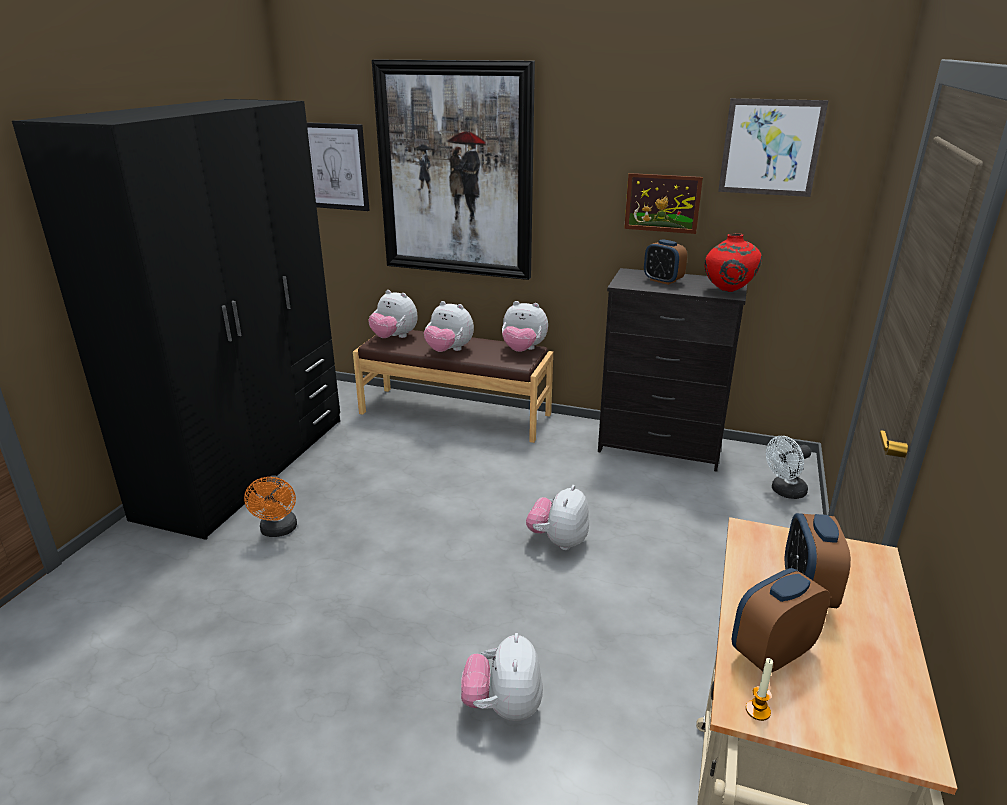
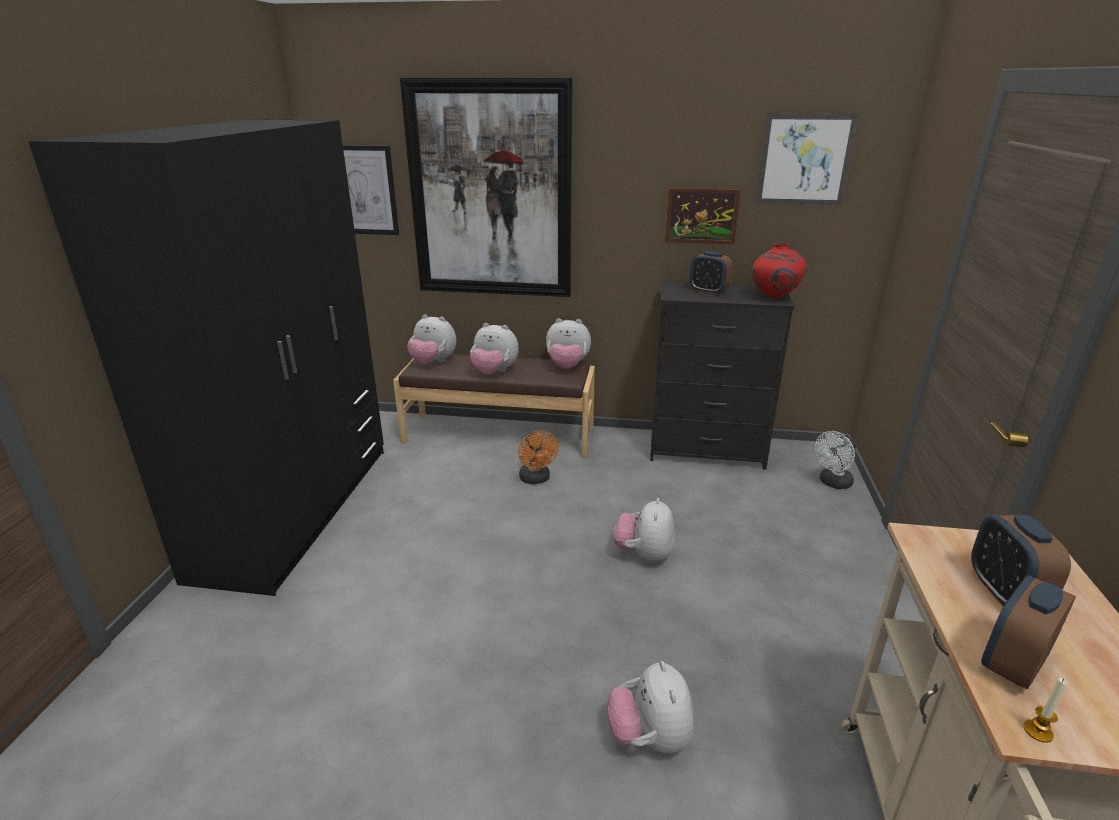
camera: 10 degrees left, 0 degrees up
(278, 531) = (353, 577): orange fan -> orange fan (536, 479)

